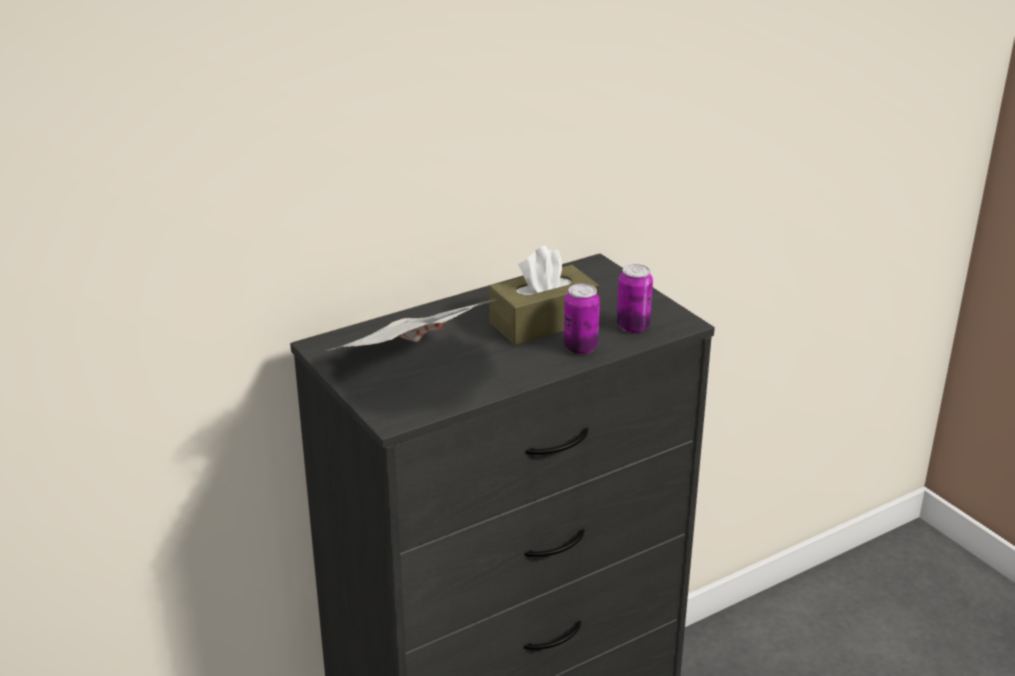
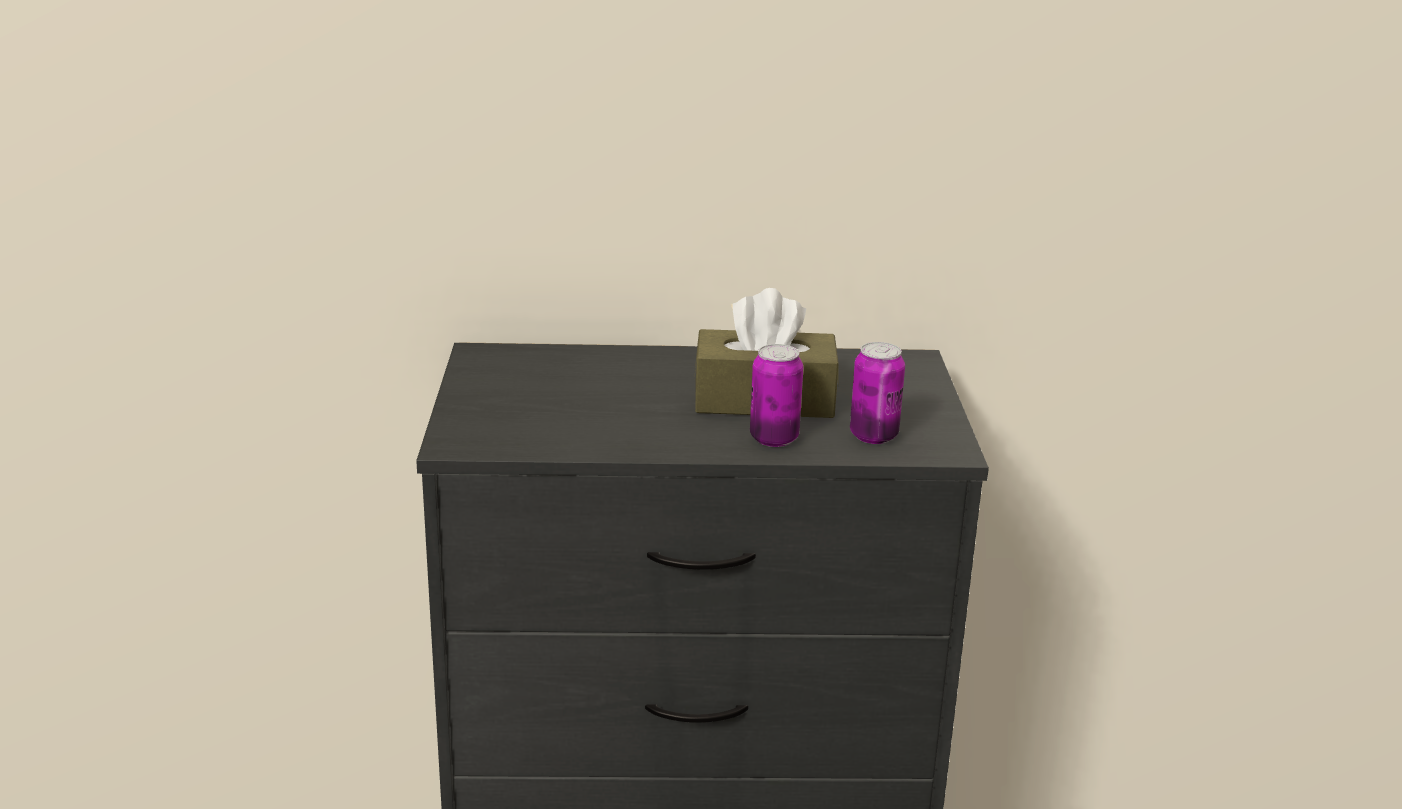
camera: 30 degrees right, 5 degrees down
(412, 366) = (548, 400): newspaper -> none

